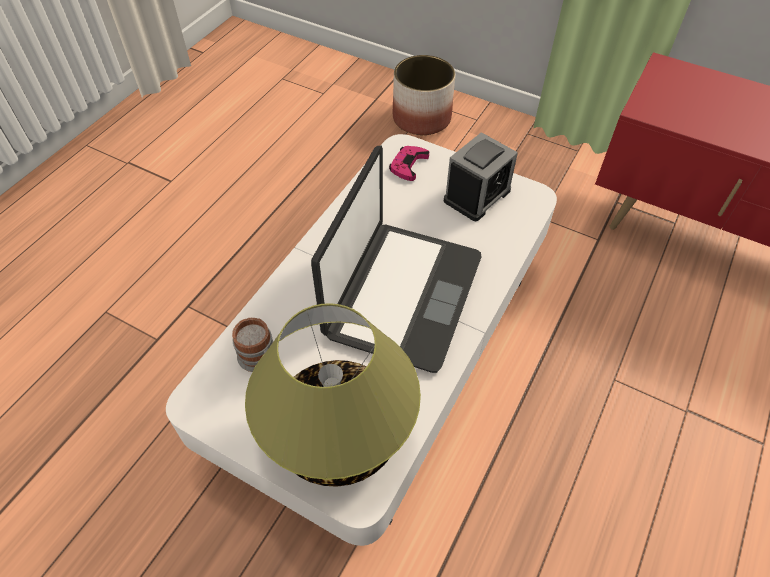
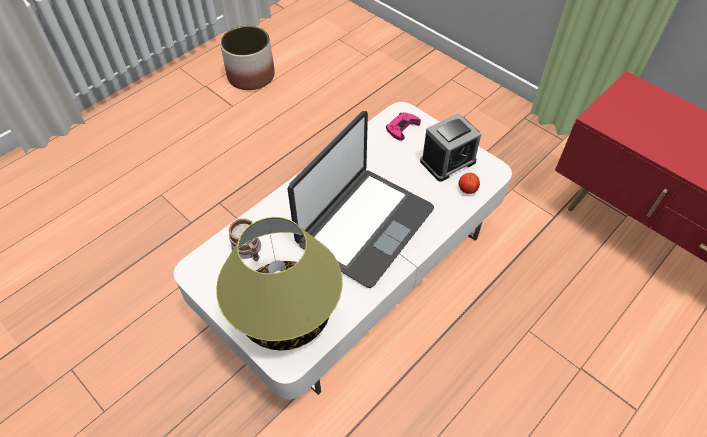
camera: 15 degrees right, 0 degrees up
(422, 118) = (440, 90): planter -> planter (251, 76)
(512, 225) = (467, 190): none -> apple

